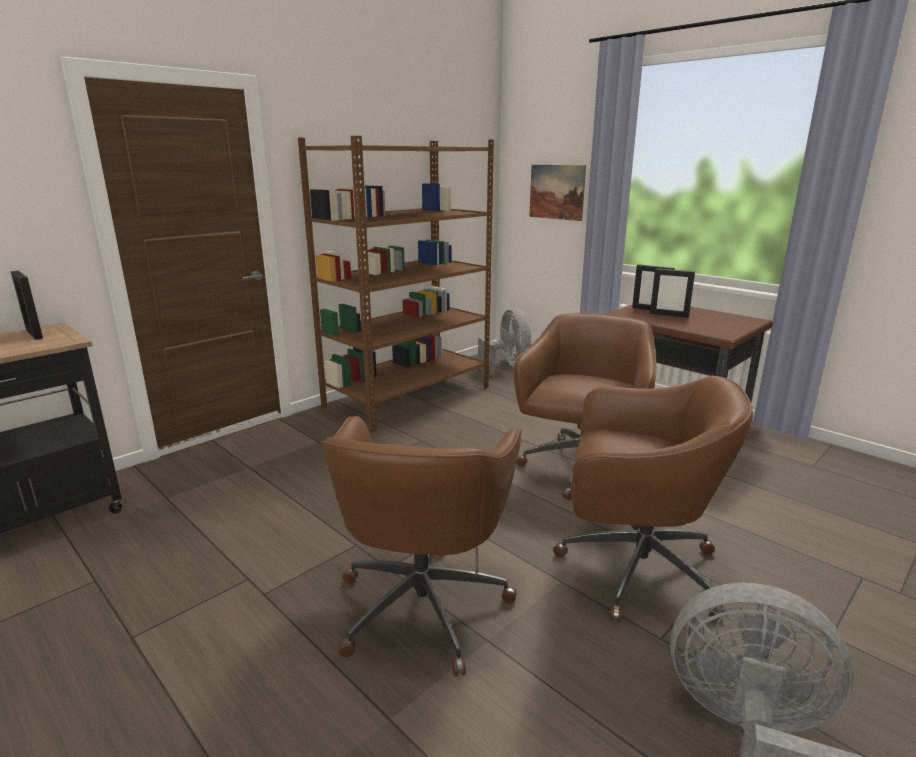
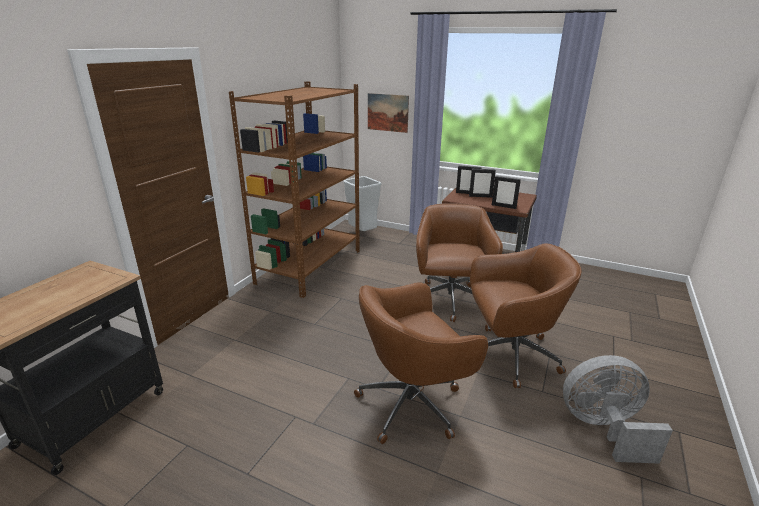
camera: 20 degrees left, 5 degrees up
(35, 333) = (81, 274): picture frame -> picture frame (504, 206)
(424, 602) = (413, 403): brown office chair -> brown office chair turned 75 degrees clockwise
(507, 367) = (362, 233): grey fan -> grey trash can

